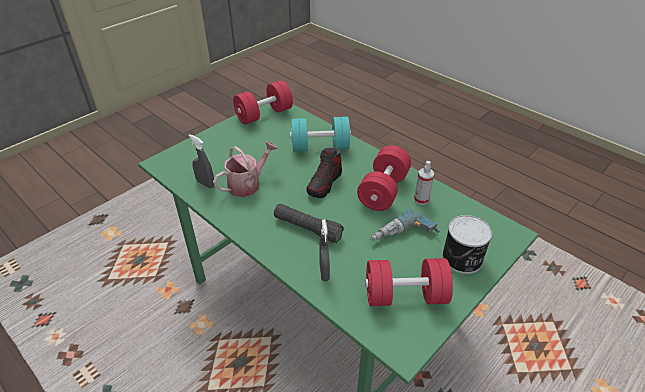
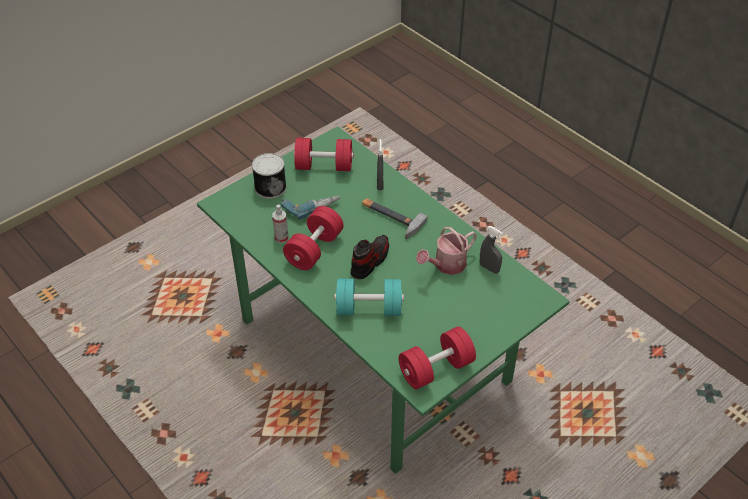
camera: 175 degrees left, 5 degrees up
(307, 229) = (390, 217): black flashlight -> hammer

